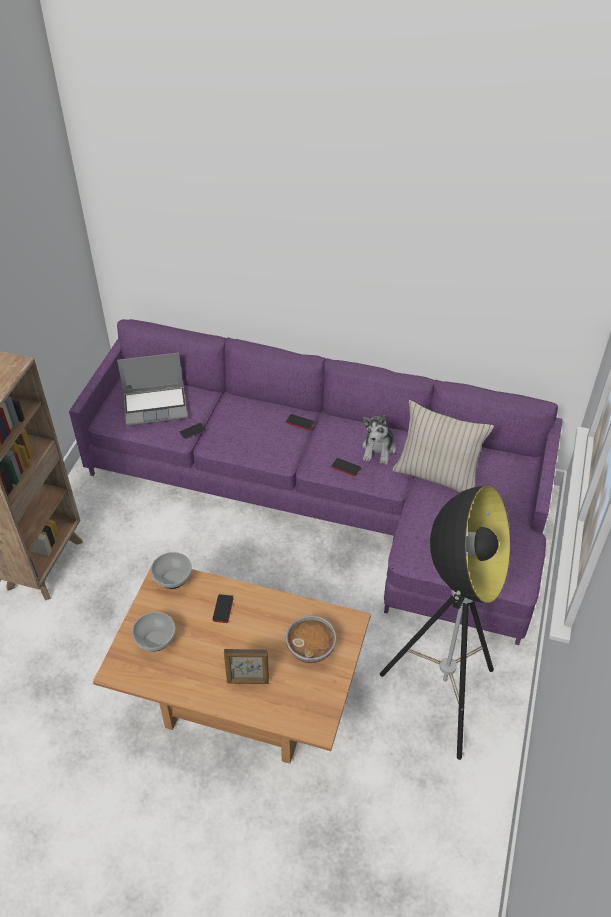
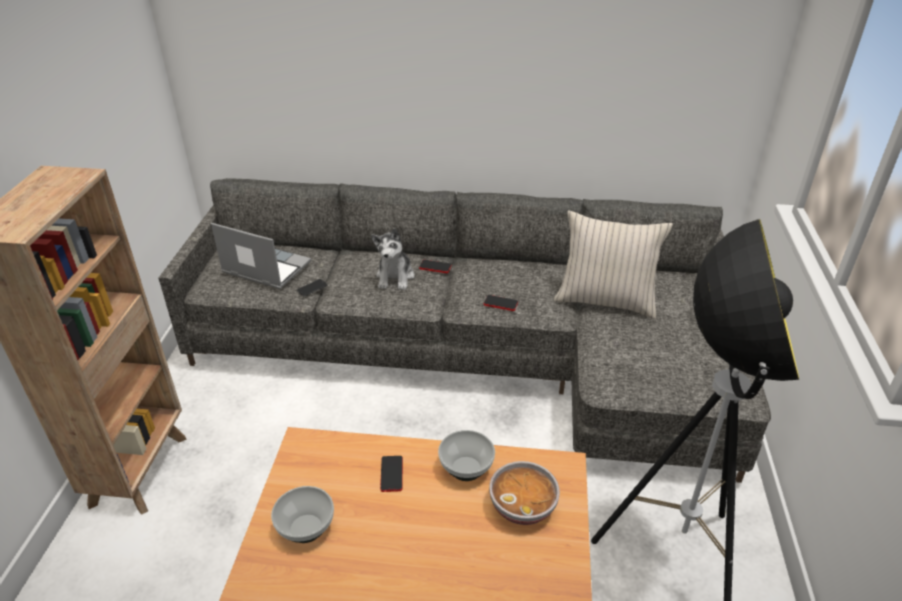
camera: 10 degrees left, 10 degrees down
(156, 406) = (265, 268): laptop -> laptop turned 135 degrees counterclockwise
(172, 580) = (316, 448): bowl -> bowl (465, 469)
(248, 681) = (448, 564): picture frame -> none
(333, 498) = (478, 356): purple sofa -> grey sofa
(378, 449) = (532, 282): plush toy -> plush toy (395, 277)

